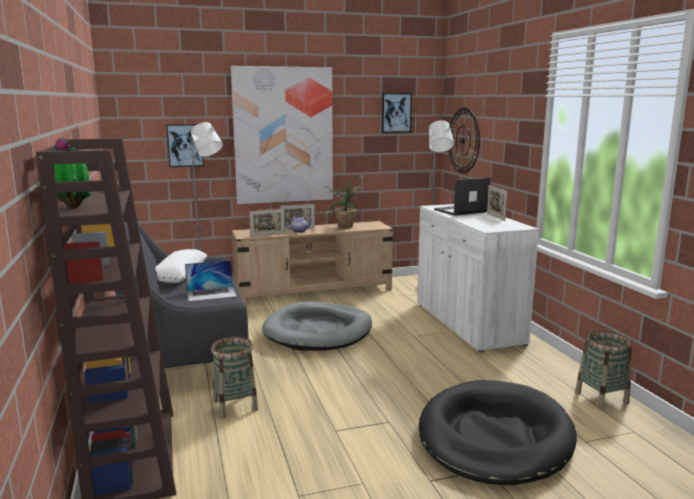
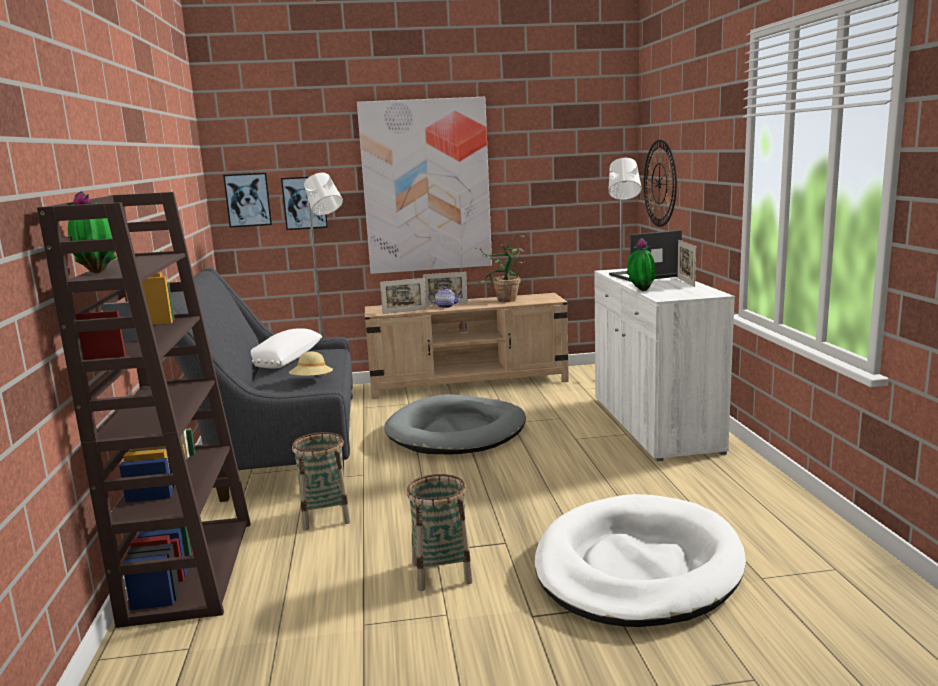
camera: 10 degrees right, 0 degrees up
(211, 294) = (312, 381): laptop -> beige hat
(396, 112) = (573, 151): picture -> picture (248, 200)
(467, 224) = (640, 291): none -> potted plant
(494, 437) = (637, 567): black dog bed -> white dog bed
(601, 398) = (805, 523): basket -> basket (441, 573)

